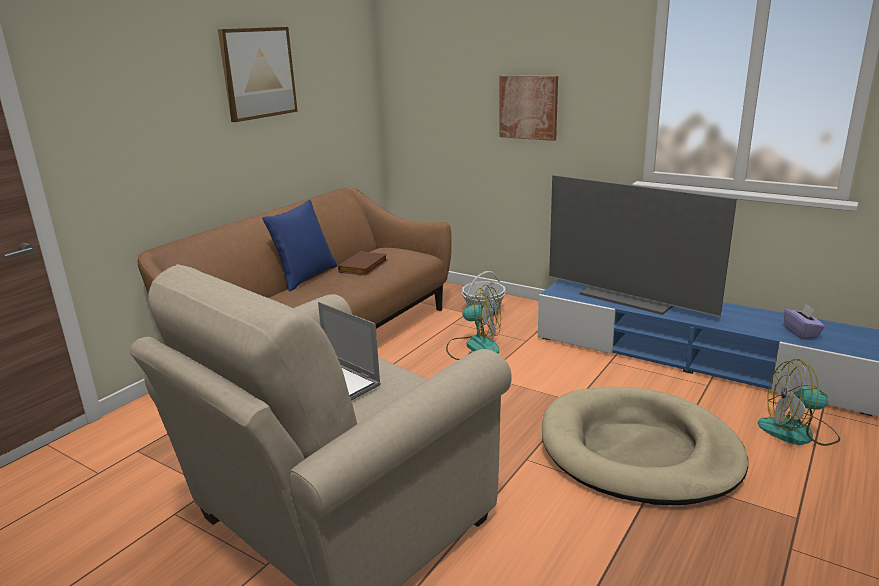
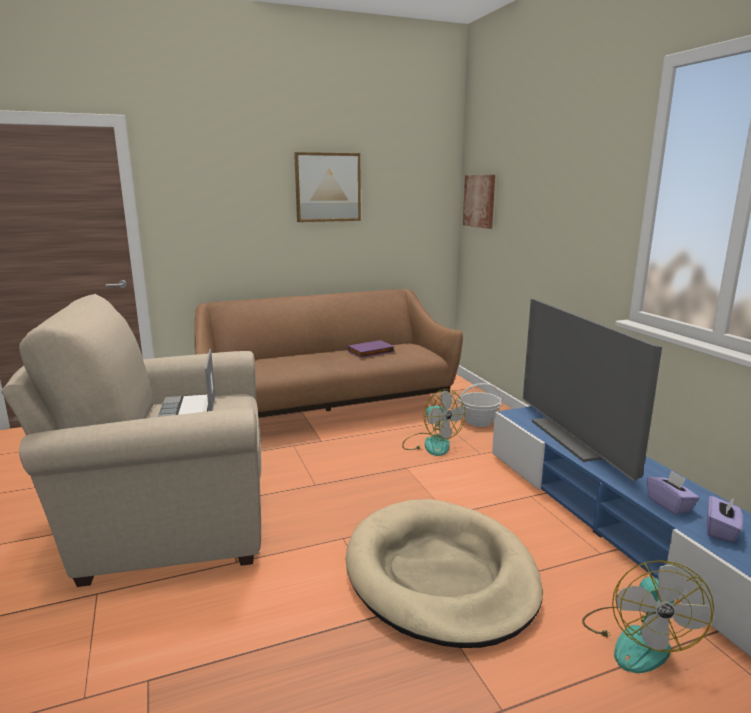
camera: 35 degrees right, 5 degrees down
(305, 277) = (324, 349): blue pillow -> none
(364, 266) = (371, 352): brown book -> purple book
(528, 107) = (549, 233): picture -> picture (480, 201)
(754, 326) = (670, 504): none -> purple tissue box
(798, 432) = (637, 639): fan -> fan turned 120 degrees counterclockwise

